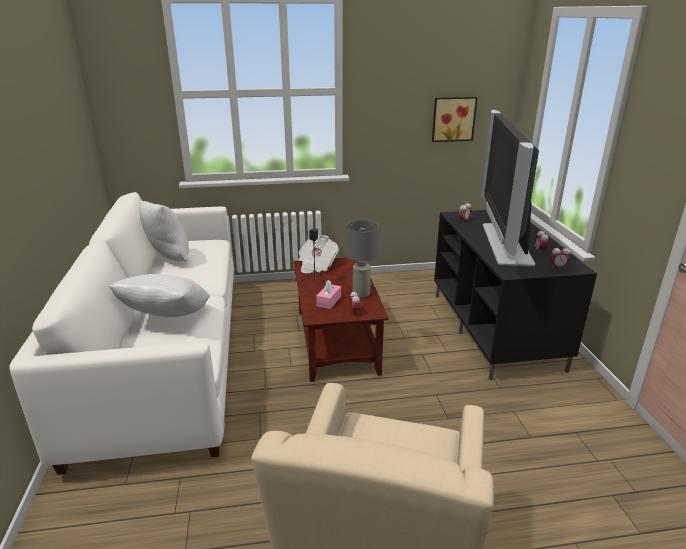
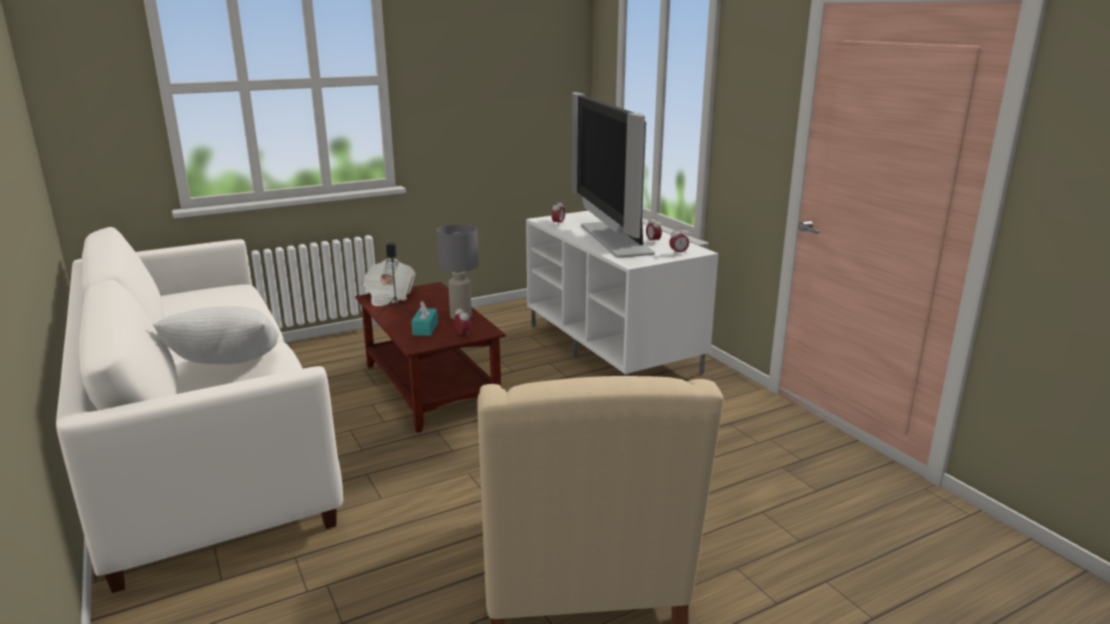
camera: 20 degrees left, 5 degrees down
(167, 259) = (181, 311): white pillow -> none
(329, 301) = (425, 328): pink tissue box -> turquoise tissue box
(453, 119) = (521, 110): picture -> none
(496, 330) = (613, 348): black tv stand -> white tv stand

